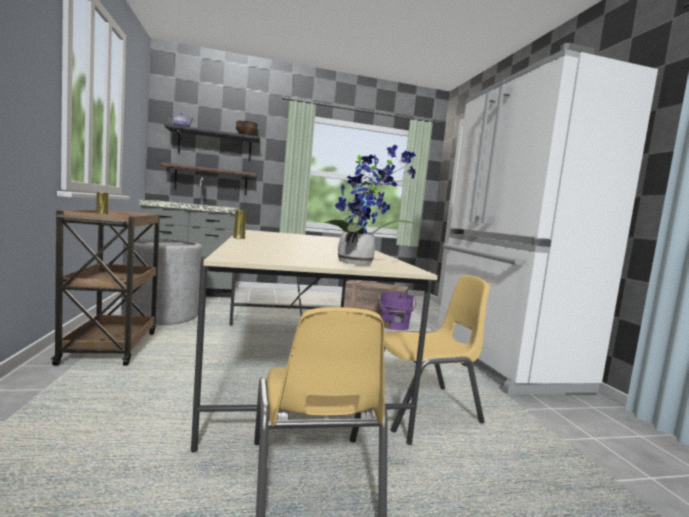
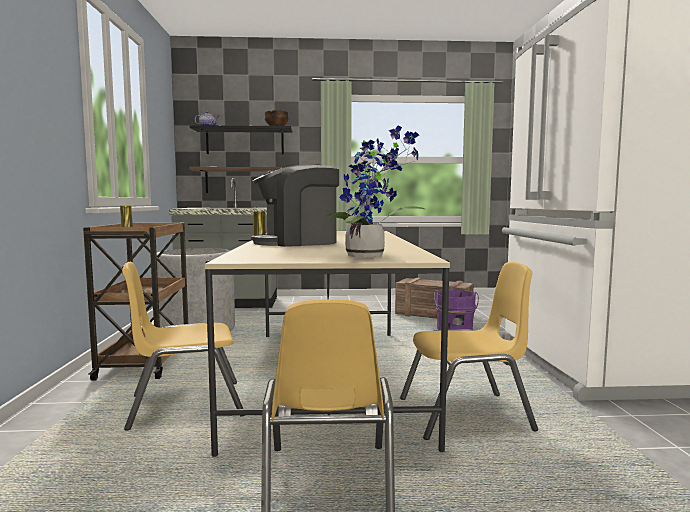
camera: 10 degrees right, 0 degrees up
(158, 394) = (186, 405): none -> yellow chair
(277, 243) = (297, 242): none -> coffee machine

